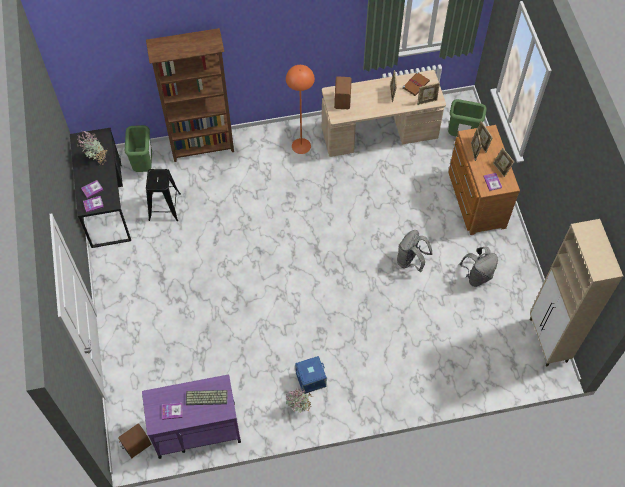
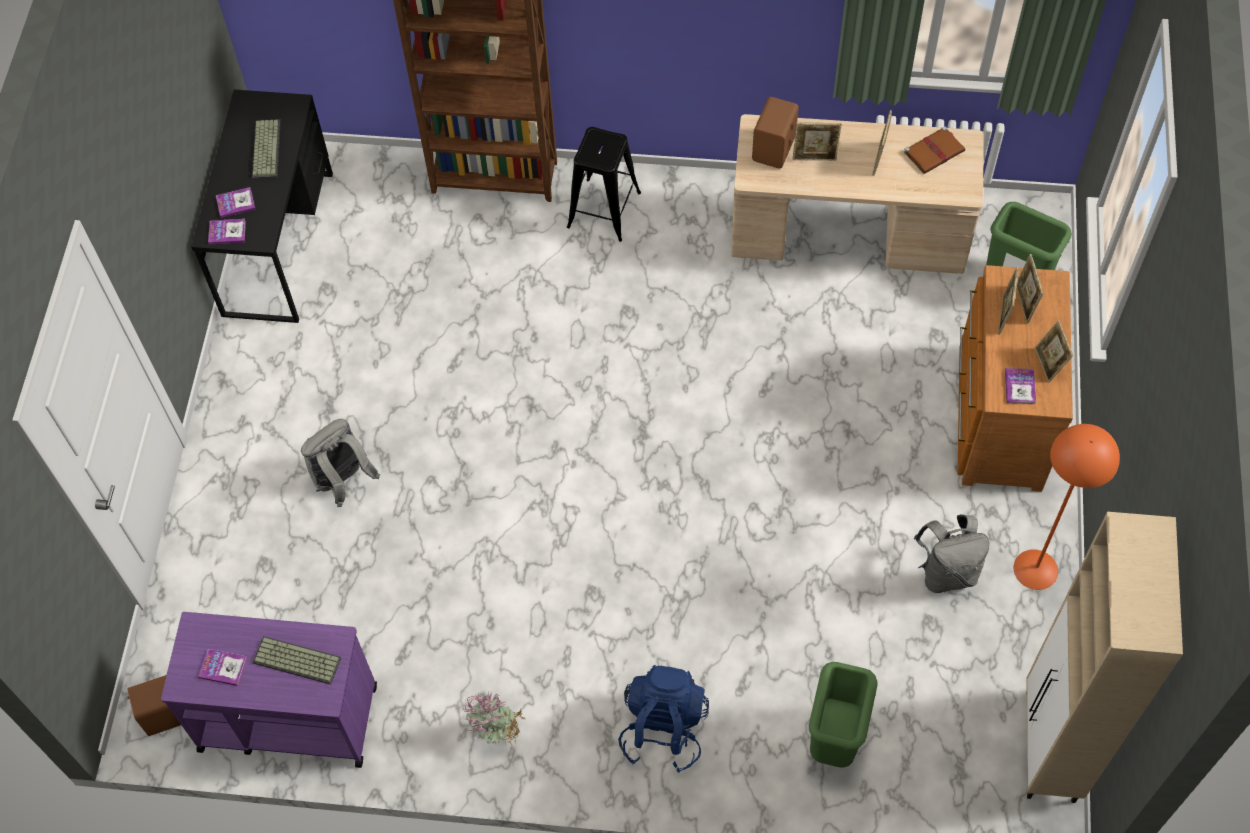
camera: 20 degrees right, 0 degrees up
(97, 159) = (265, 149): potted plant -> keyboard
(144, 165) = (374, 185): green trash can -> green trash can (835, 740)
(164, 207) = (383, 274): black stool -> black stool (604, 210)
(301, 145) = (684, 222): orange floor lamp -> orange floor lamp (1035, 569)
(310, 380) = (539, 685): blue storage box -> none
(375, 383) = (663, 728): none -> blue backpack
(411, 261) = (822, 505): grey backpack -> grey backpack (343, 481)
(427, 101) = (945, 191): picture frame -> picture frame (814, 158)

